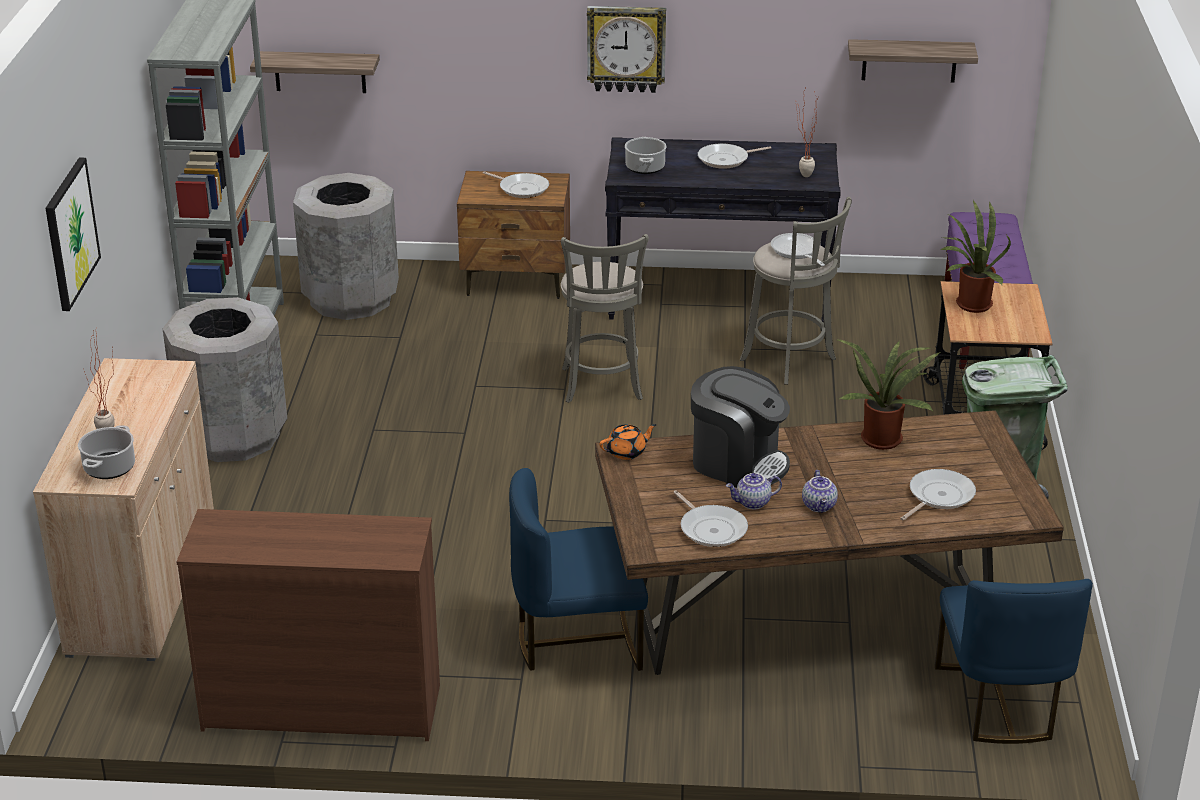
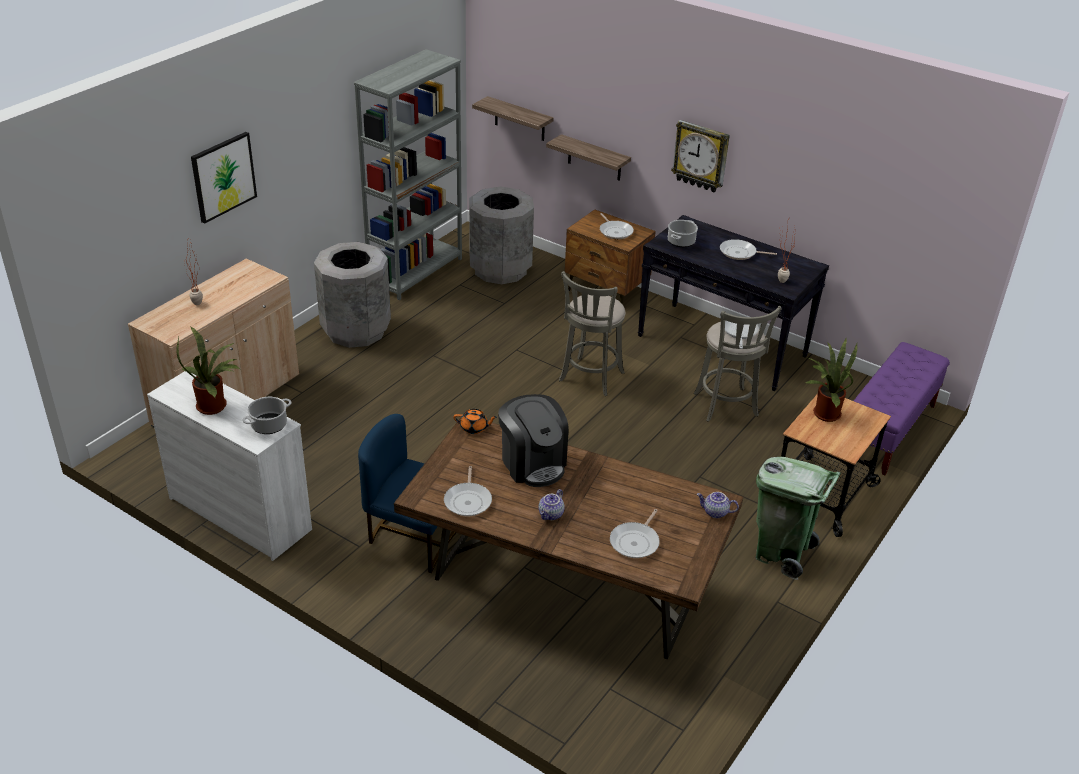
camera: 30 degrees right, 5 degrees up
(109, 468) = (176, 325): cooking pot -> cooking pot (269, 425)
(322, 707) = (241, 513): brown dresser -> white dresser
(753, 503) = (512, 494): teapot -> teapot (715, 512)
(883, 438) = (644, 485): potted plant -> potted plant (215, 406)
(909, 60) = (891, 221): shelf -> shelf (594, 158)
(938, 496) = (636, 542): frying pan -> frying pan turned 135 degrees clockwise
(1000, 702) = (629, 703): blue chair -> none

